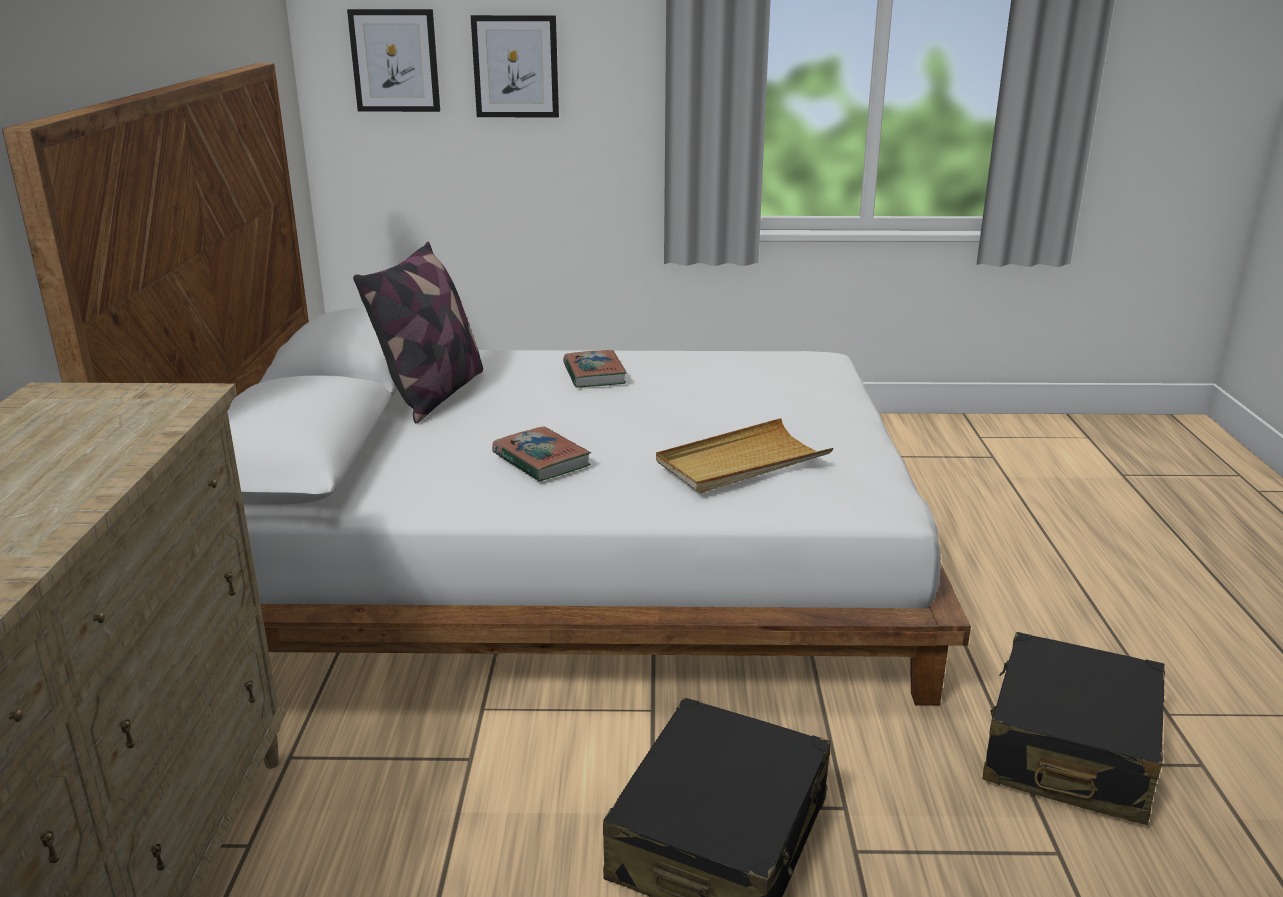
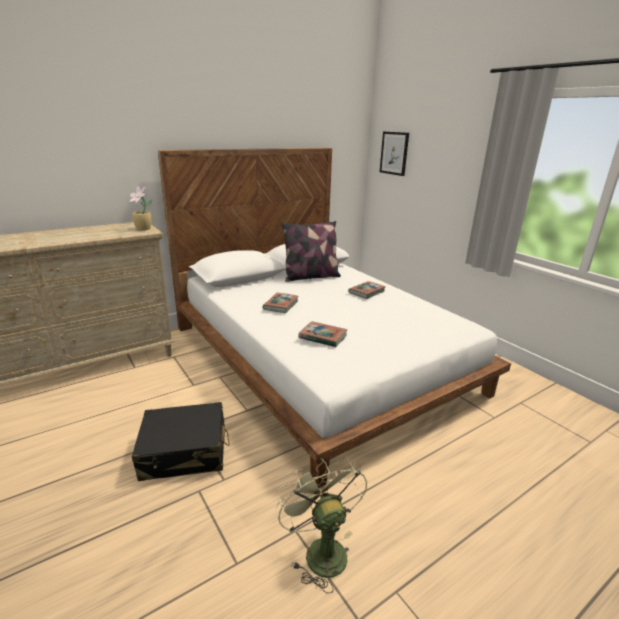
camera: 55 degrees right, 0 degrees up
(140, 397) = (143, 229): none -> potted plant
(515, 67) = (432, 160): picture -> none
(741, 462) = (322, 337): beige tray -> book
(1069, 752) = (320, 549): black suitcase -> green fan

